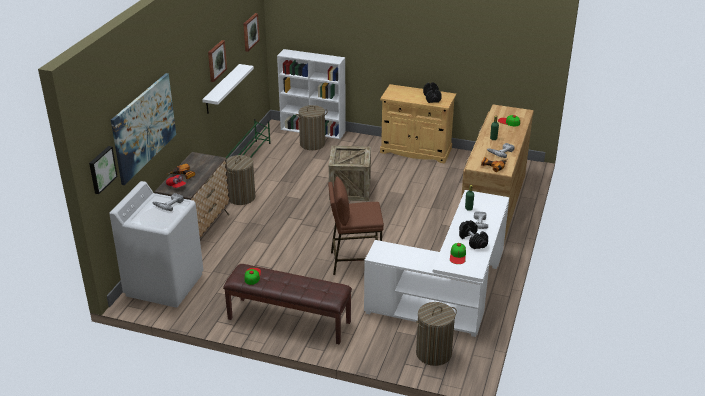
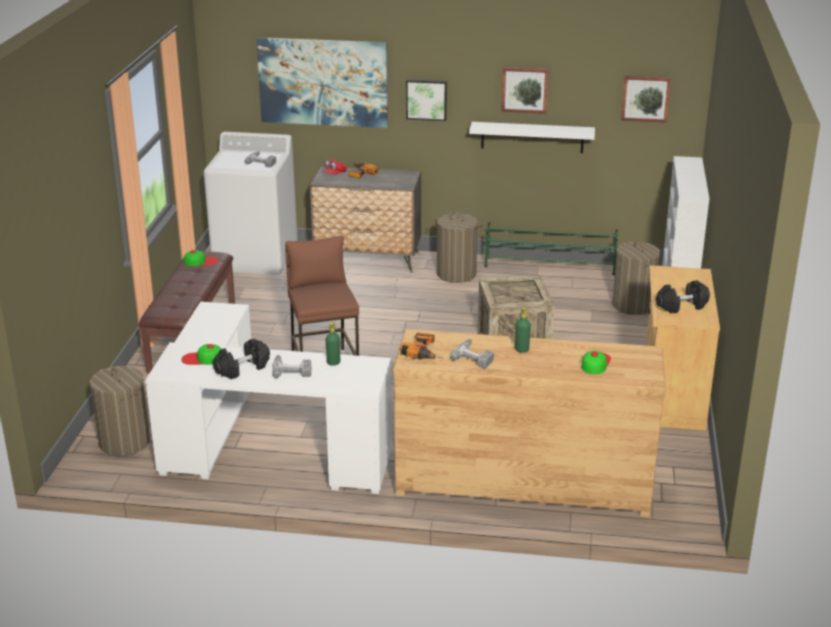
camera: 80 degrees right, 5 degrees down
(101, 169) = (229, 82): picture -> picture (426, 99)

